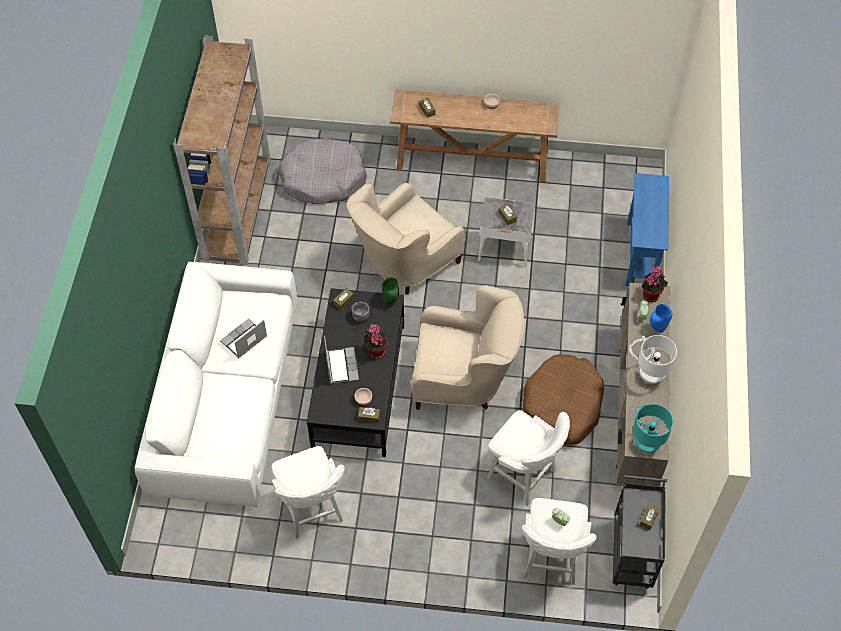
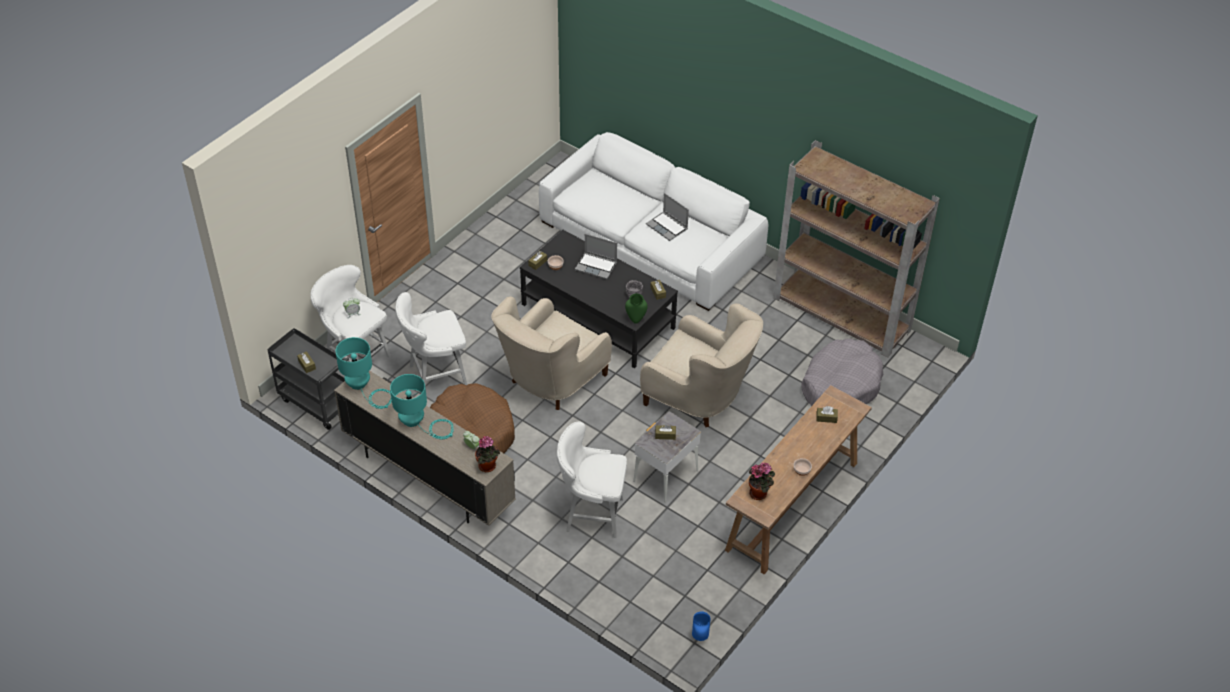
camera: 120 degrees right, 10 degrees down
(244, 340) = (667, 227): laptop -> laptop turned 150 degrees clockwise
(312, 511) = (512, 248): white stool -> white stool (591, 514)
(376, 351) = (593, 291): potted plant -> potted plant (759, 493)
(405, 264) = (700, 398): beige armchair -> beige armchair turned 135 degrees clockwise
(640, 254) = (582, 578): blue console table -> none
(647, 366) = (423, 424): white table lamp -> turquoise table lamp
(657, 328) = (451, 451): blue vase -> blue vase (700, 637)

